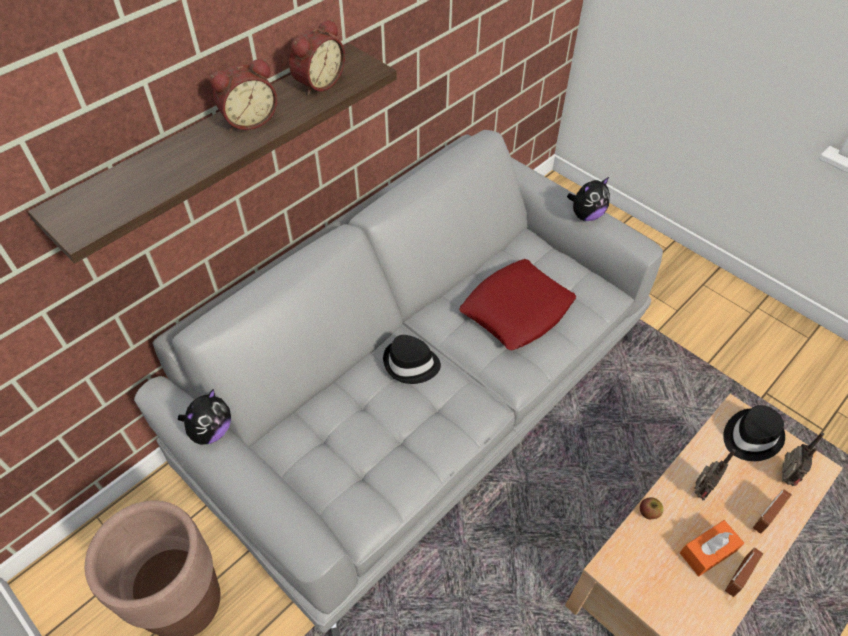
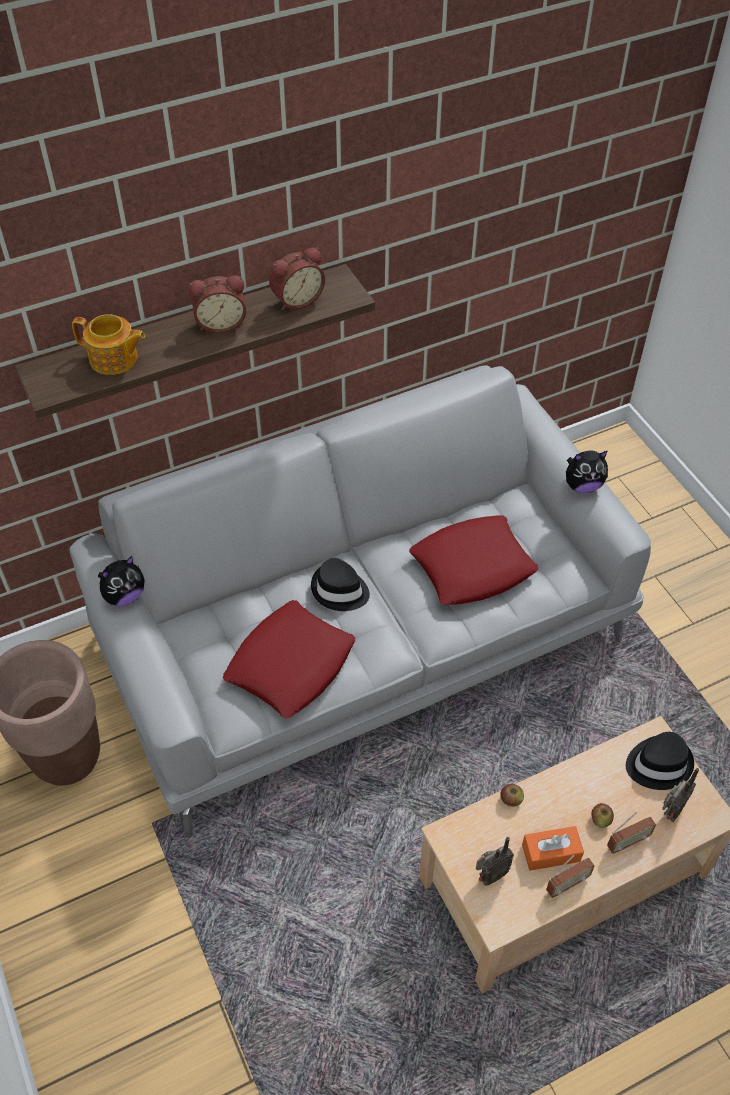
camera: 20 degrees right, 0 degrees up
(145, 179) = (114, 359): none -> teapot
(395, 448) = (290, 664): none -> red pillow
(699, 491) = (573, 797): radio -> radio (490, 875)
(732, 504) = (600, 820): none -> apple

